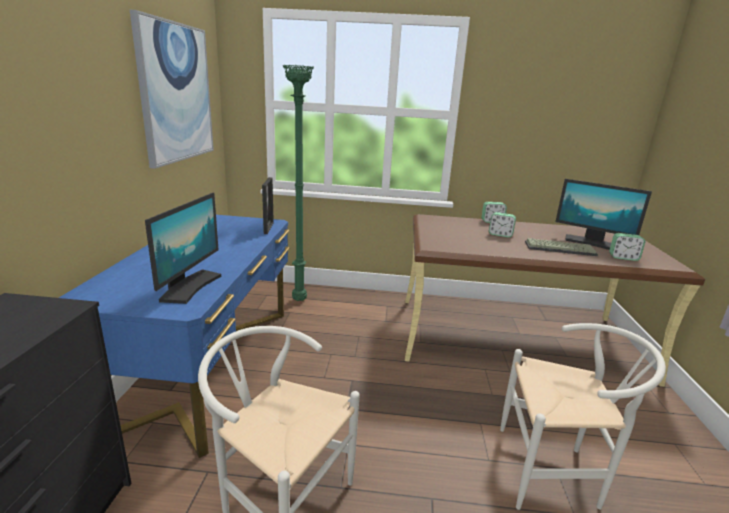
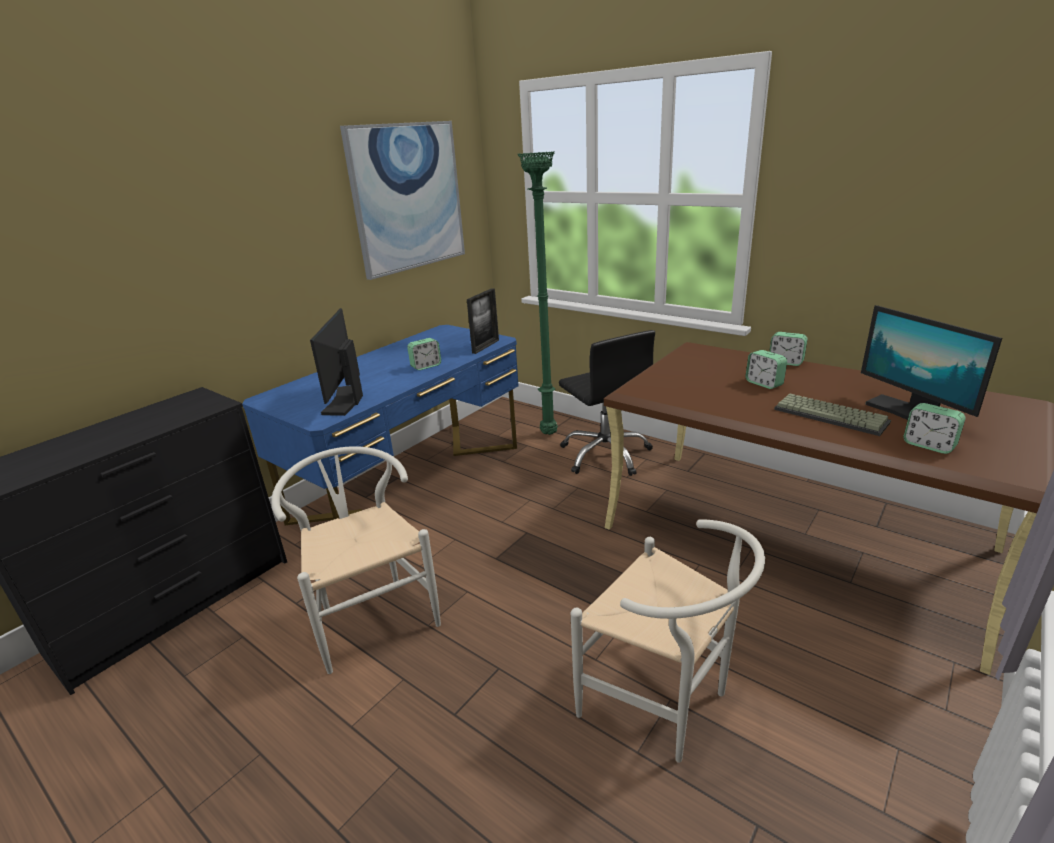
camera: 35 degrees right, 5 degrees up
(190, 287) = (345, 401): monitor -> monitor turned 135 degrees clockwise
(234, 248) = (426, 366): none -> alarm clock
(356, 308) = (605, 454): none -> black office chair

